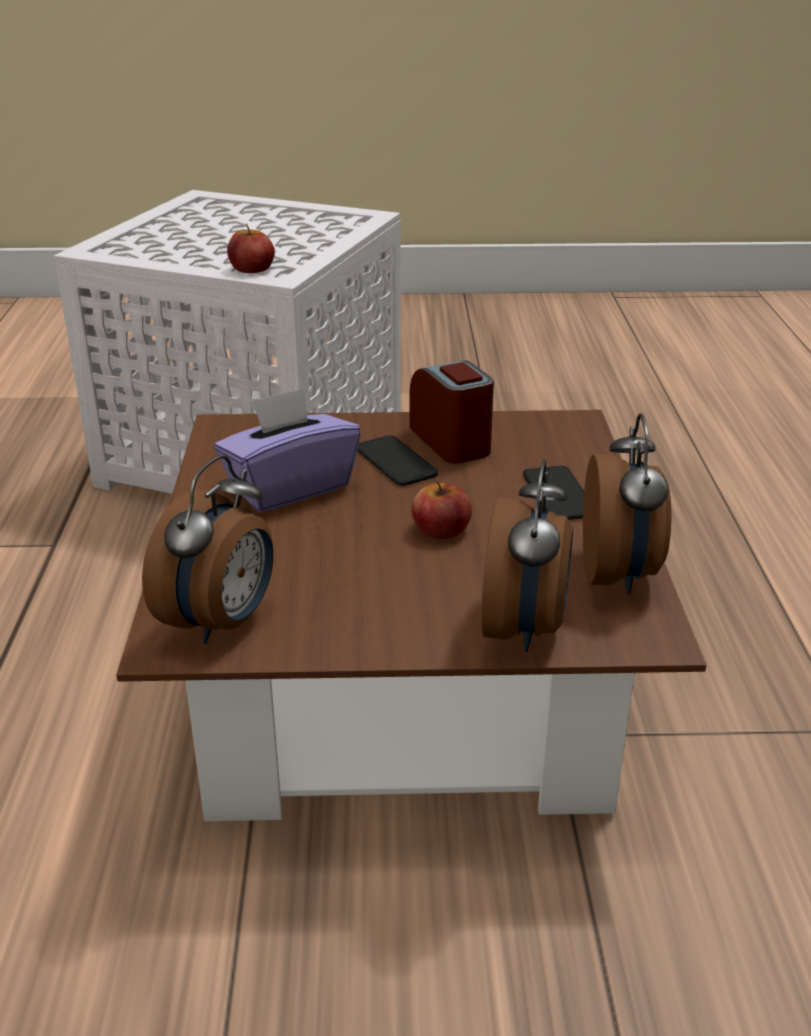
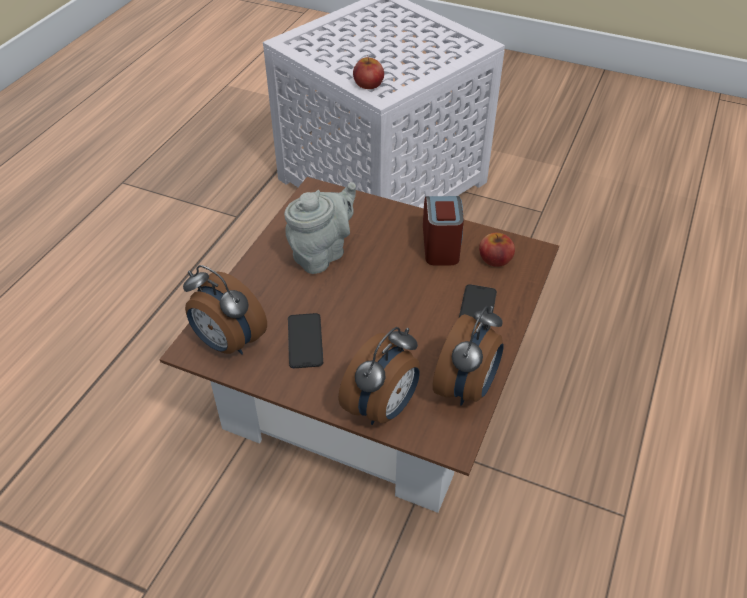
camera: 25 degrees right, 15 degrees up
(222, 622) = (228, 343): alarm clock -> alarm clock turned 75 degrees clockwise
(289, 487) = (322, 253): purple tissue box -> grey teapot
(396, 462) = (396, 252): phone -> phone (305, 341)
(441, 529) = (386, 315): apple -> apple (495, 258)

